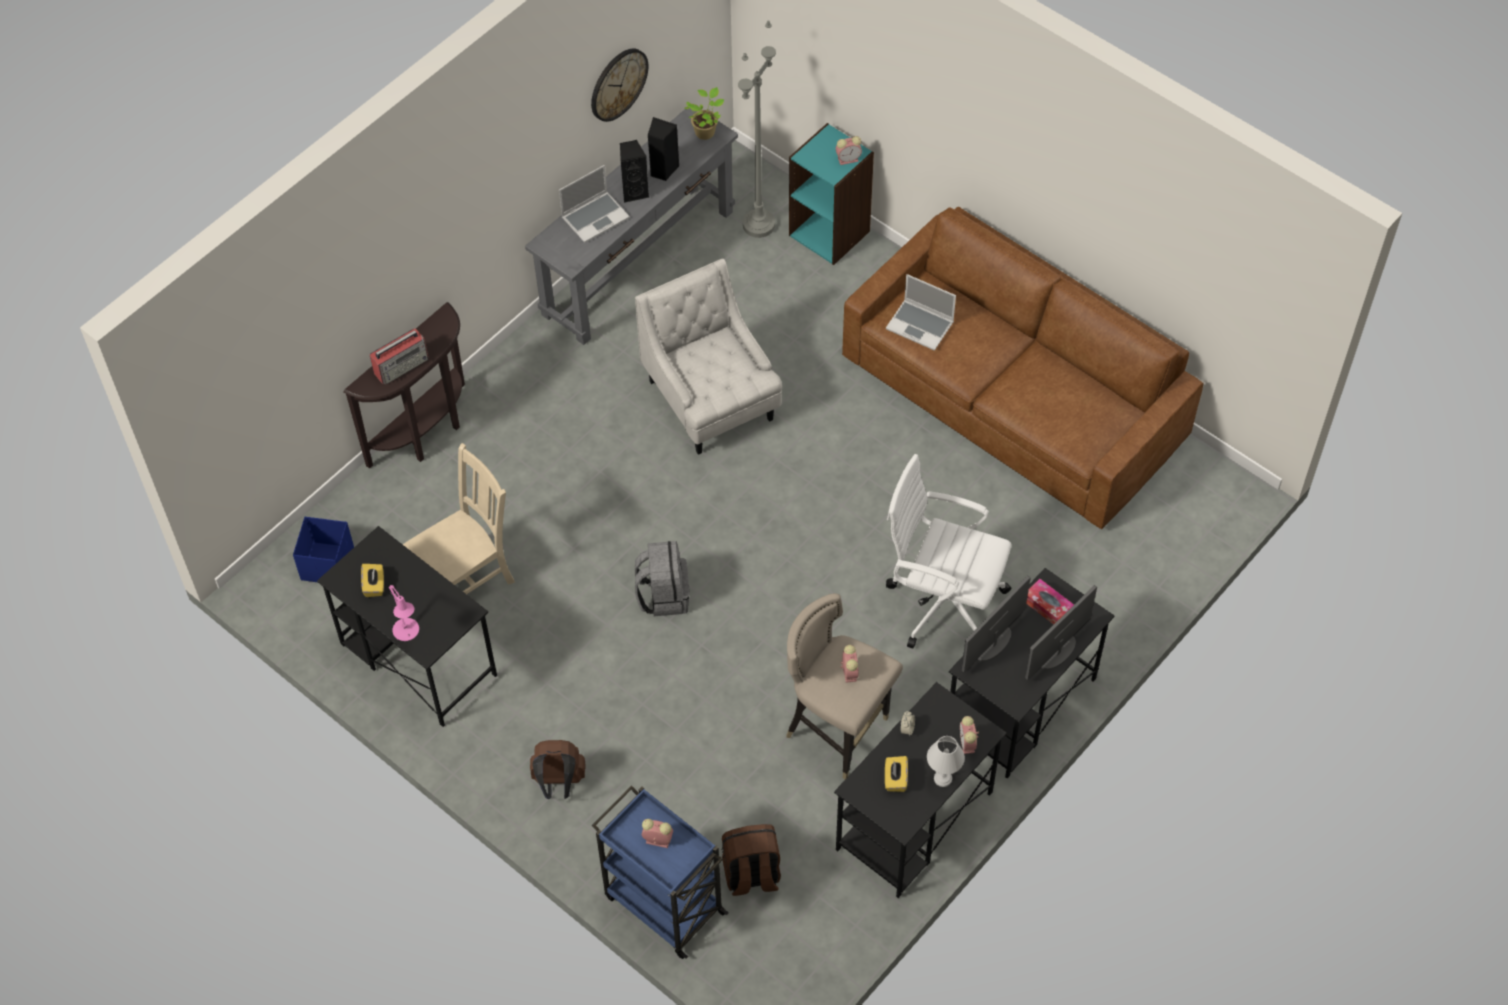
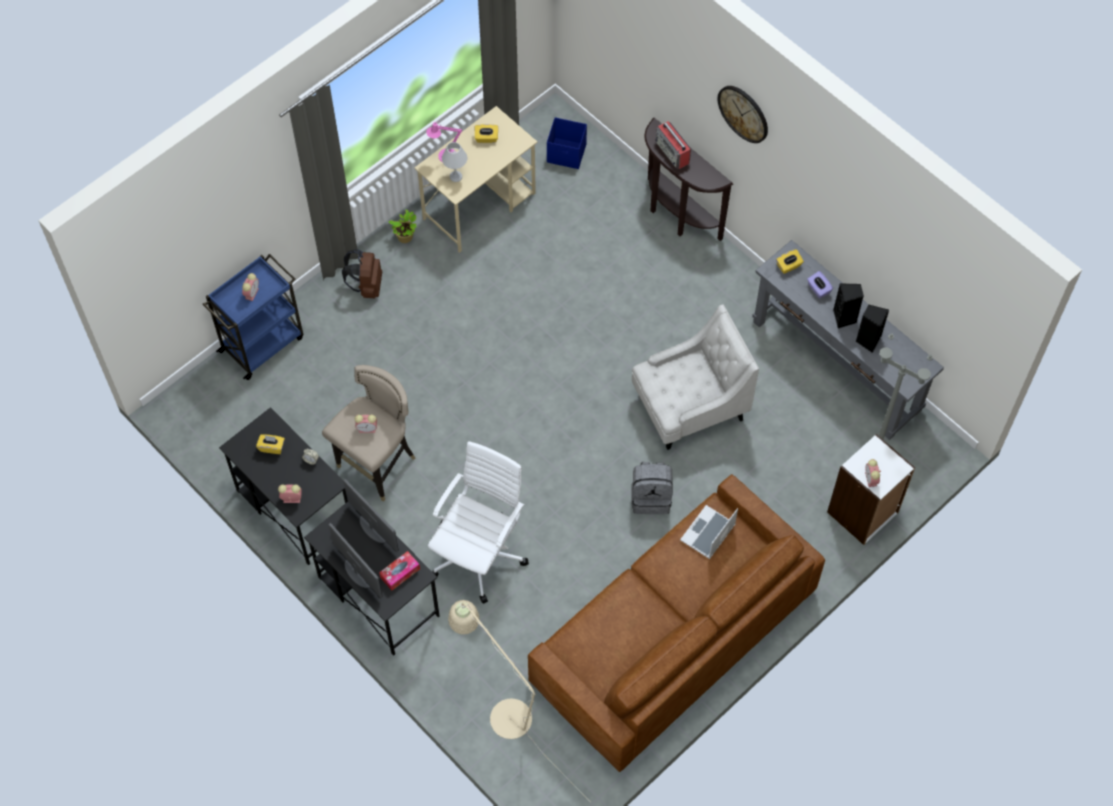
camera: 95 degrees right, 5 degrees up
(417, 659) = (480, 205): black desk -> beige desk
(467, 579) = (542, 237): beige chair -> none
(564, 246) = (788, 266): none -> yellow tissue box
(595, 217) = (818, 289): laptop -> purple tissue box
(618, 84) = (899, 267): wall clock -> wall clock (743, 113)
(663, 595) = (512, 361): grey backpack -> grey backpack (651, 497)
(705, 131) = (910, 375): potted plant -> potted plant (406, 237)
(751, 875) = (273, 399): brown backpack -> none
(830, 233) = (863, 513): turquoise bookcase -> white bookcase
(943, 778) = (266, 479): white table lamp -> white table lamp (455, 177)
(1141, 556) = (502, 711): none -> beige floor lamp

